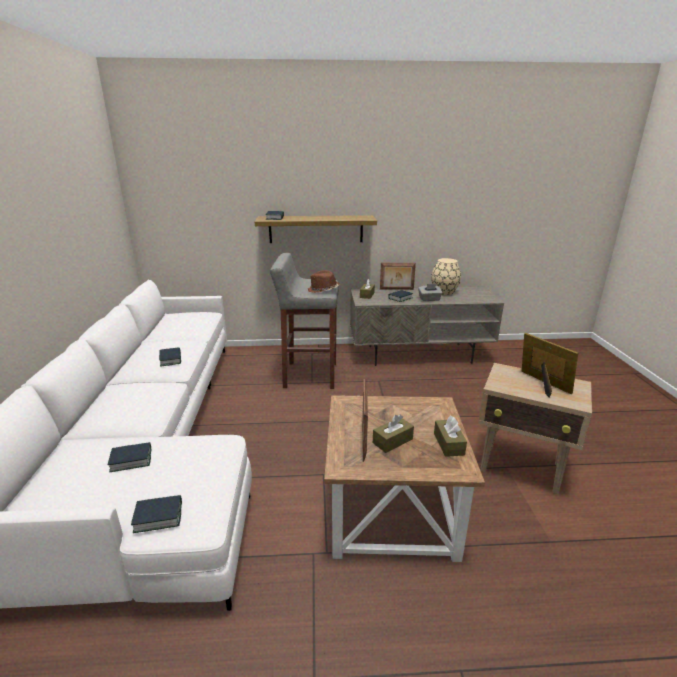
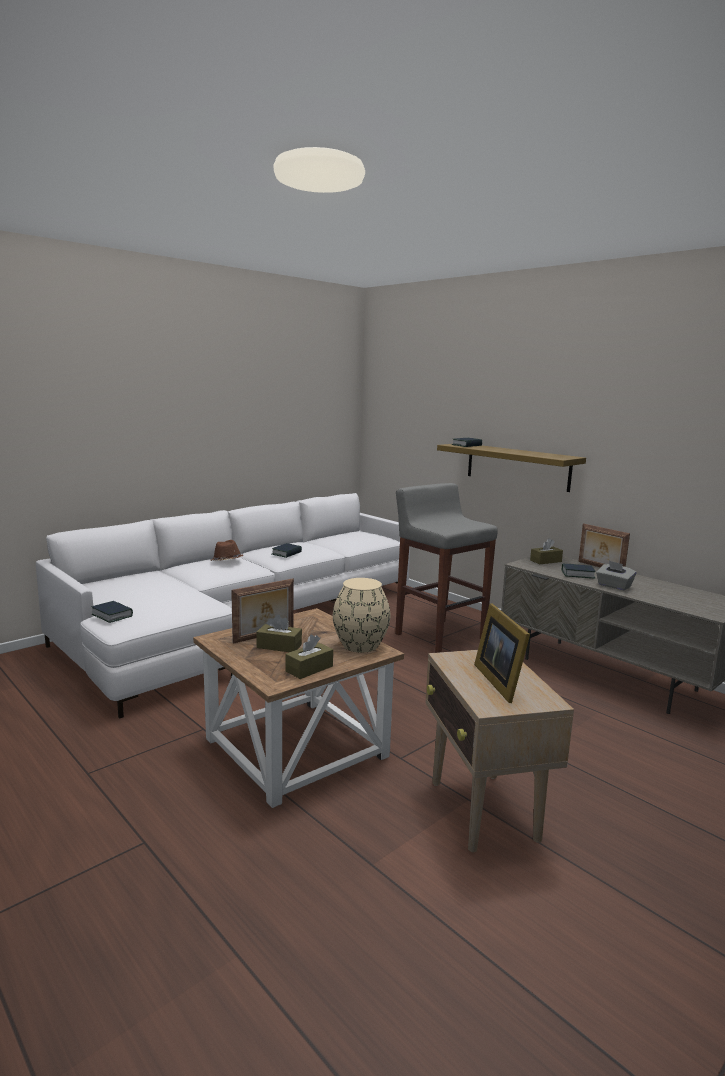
camera: 50 degrees right, 10 degrees down
(131, 460) = (157, 590): book -> none
(323, 290) = (450, 528): brown hat -> brown hat (226, 561)
(444, 292) = (660, 587): beige vase -> beige vase (360, 645)
(543, 385) = (500, 680): picture frame -> picture frame turned 150 degrees clockwise

